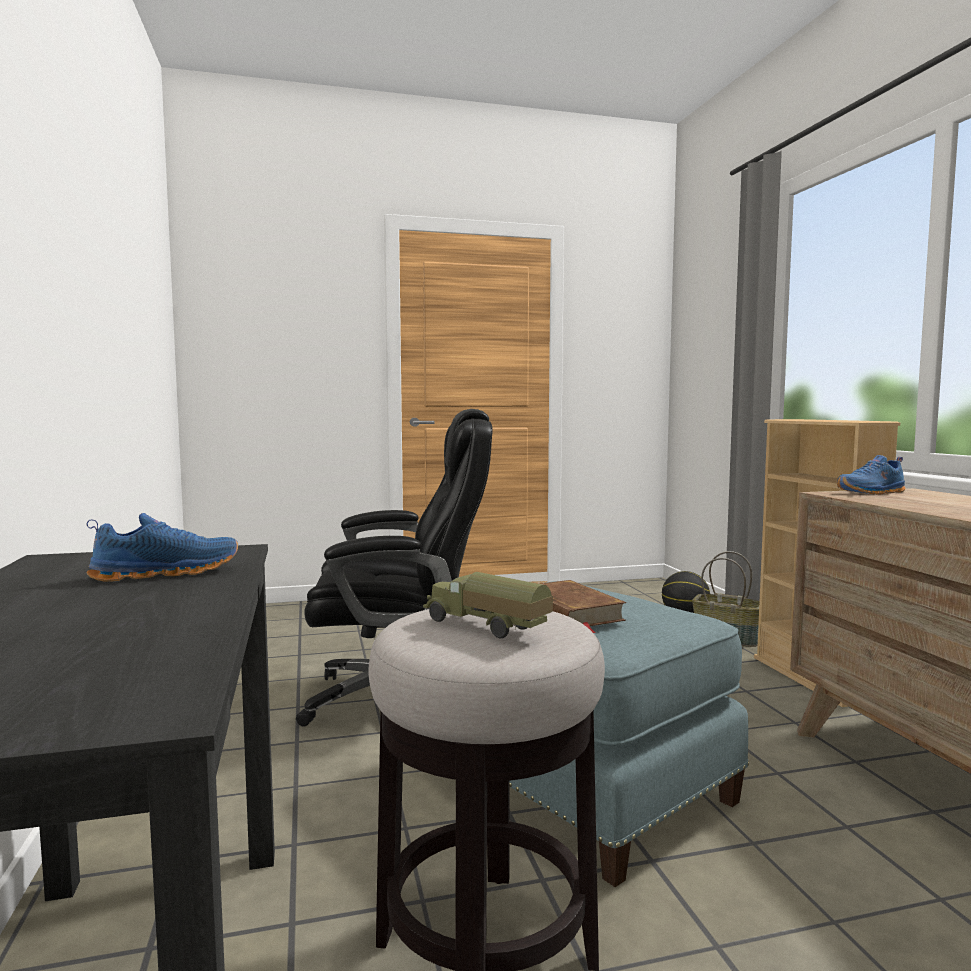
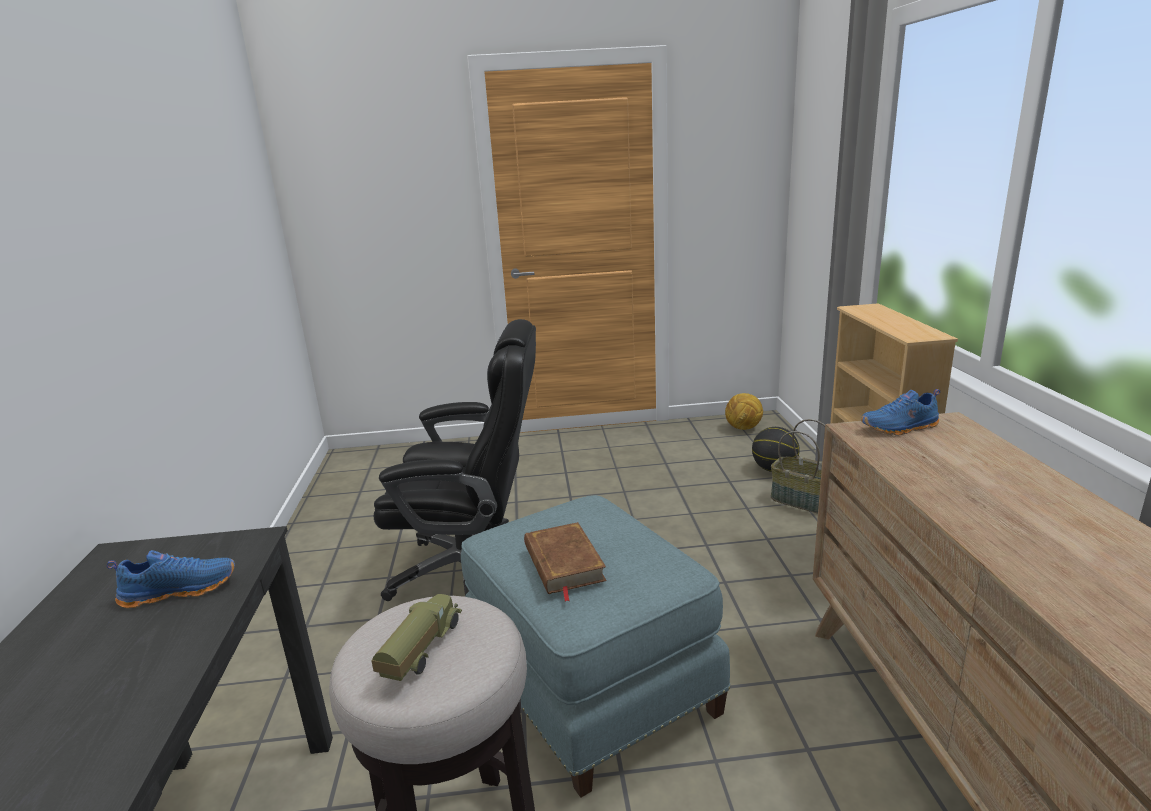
camera: 10 degrees right, 15 degrees up
(485, 627) = (420, 651): toy truck -> toy truck turned 60 degrees clockwise
(638, 589) = (743, 428): none -> football

